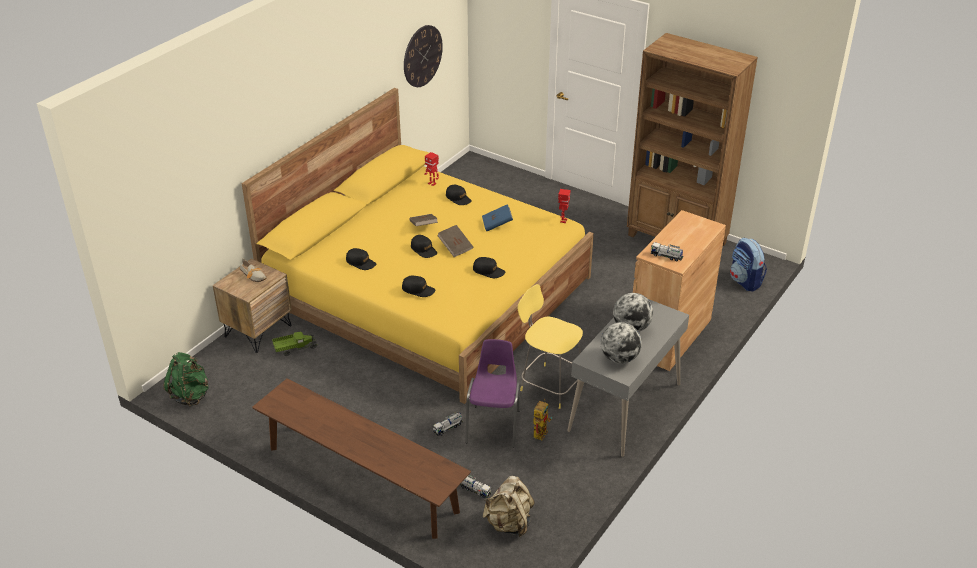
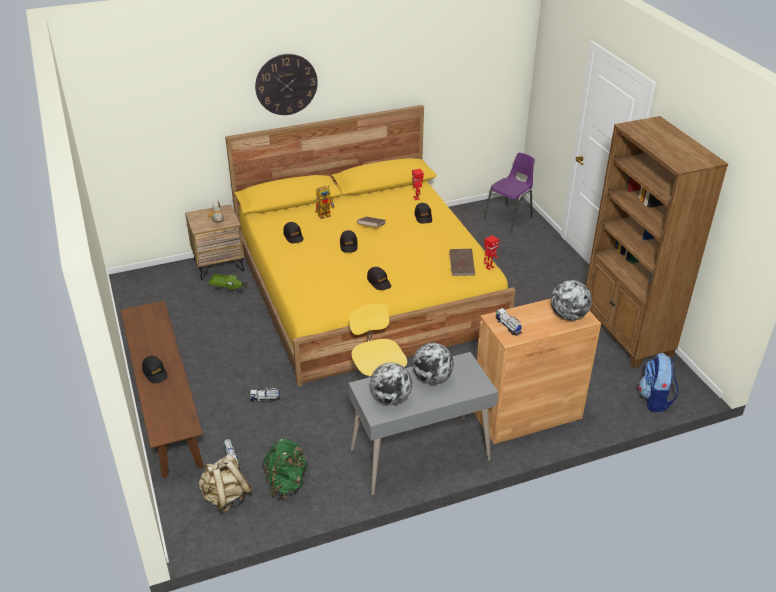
camera: 35 degrees right, 0 degrees up
(191, 395) = (130, 290): green backpack -> green backpack (286, 484)
(418, 290) = (307, 273): black cap -> black cap (155, 373)
(422, 56) = (465, 85): wall clock -> wall clock (286, 84)
(455, 247) = (375, 253): brown book -> brown book (461, 268)
(494, 425) = (300, 415): purple chair -> purple chair (509, 218)
(497, 224) = (430, 248): blue book -> none
(540, 431) = (330, 438): toy robot -> toy robot (326, 214)
(698, 229) = (568, 316): none -> globe

